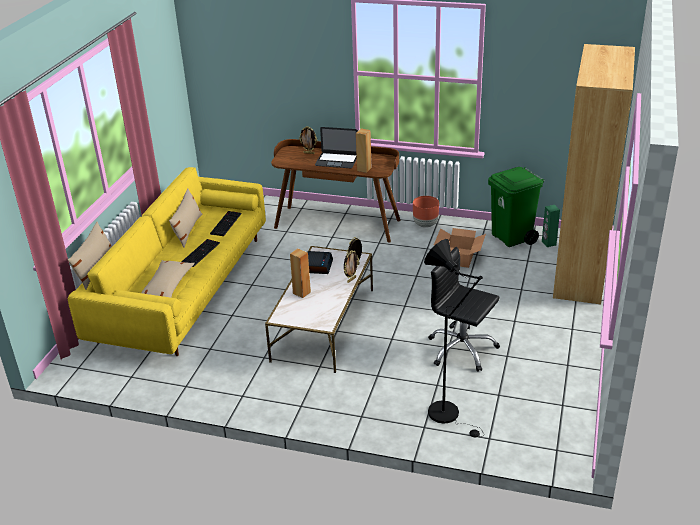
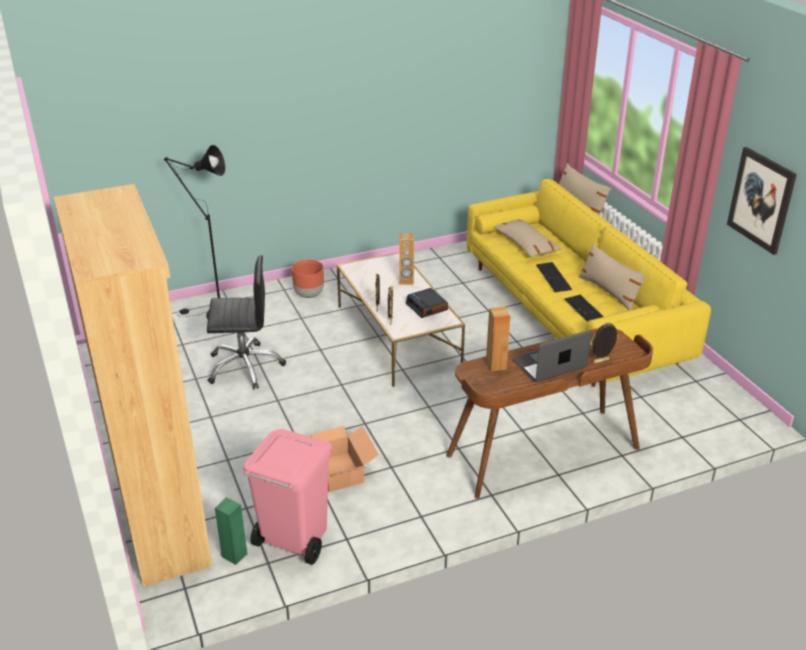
camera: 140 degrees right, 0 degrees up
(153, 93) = (761, 200): none -> picture
(425, 225) = (433, 506): brown planter -> brown planter (308, 294)
(512, 238) = (293, 540): green trash can -> pink trash can

